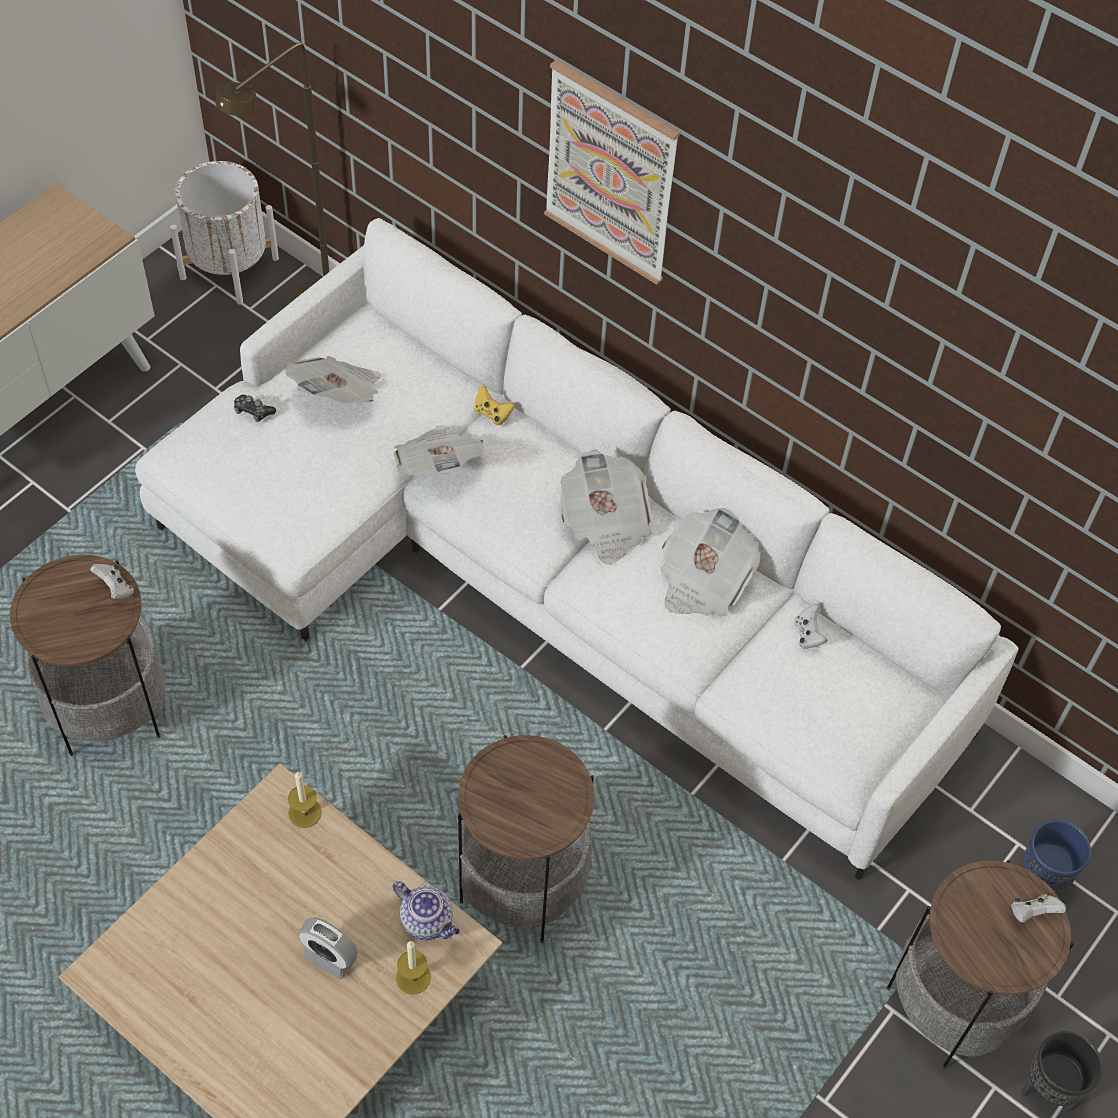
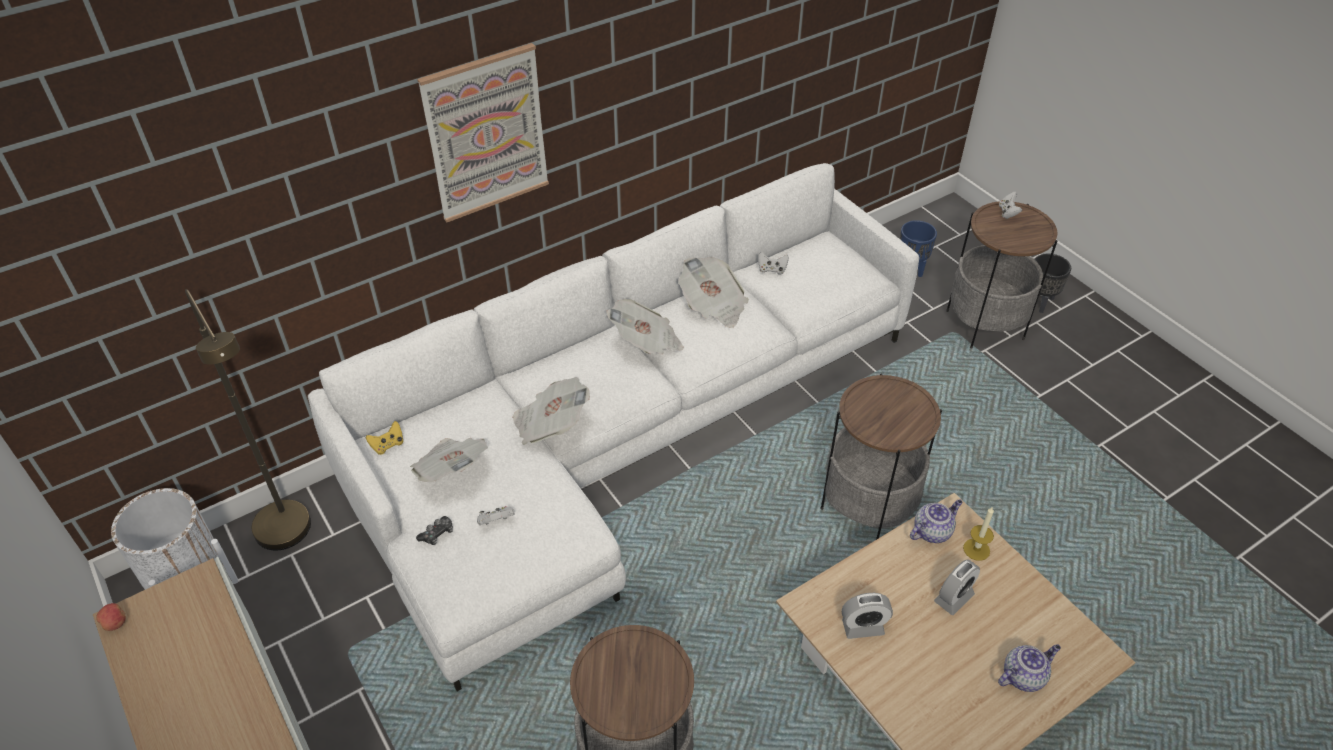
camera: 70 degrees left, 10 degrees down
(50, 202) = (116, 623): none -> apple
(115, 588) = (622, 642): white game controller -> white game controller (496, 522)
(235, 1046) = (1023, 676): none -> teapot
(263, 860) = (863, 627): none -> alarm clock
(305, 812) = (825, 591): candle -> none
(492, 414) = (517, 382): yellow game controller -> yellow game controller (388, 445)

